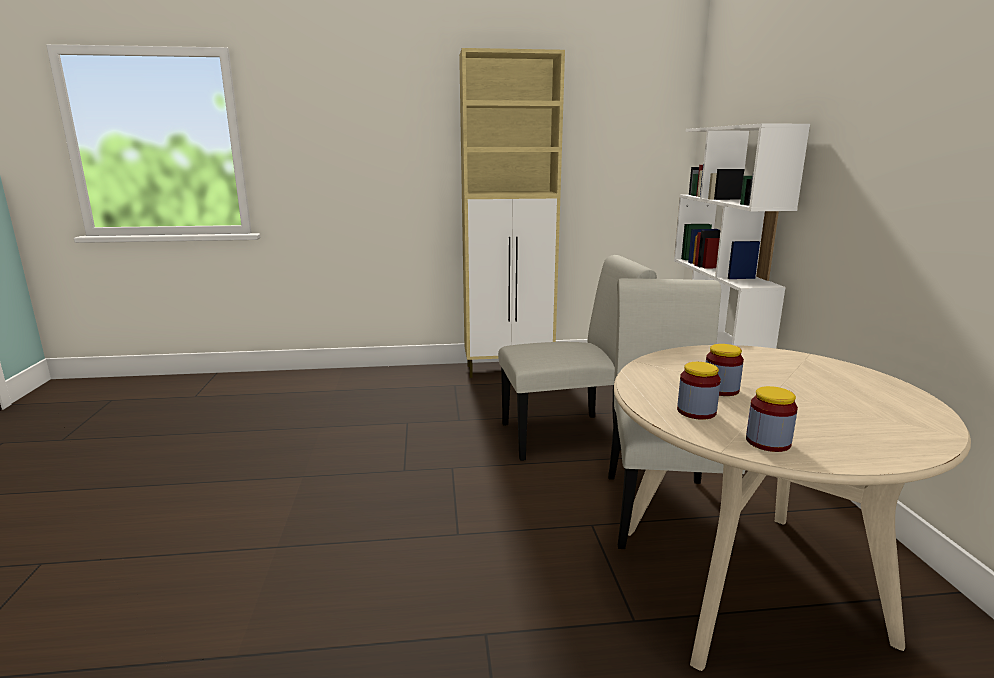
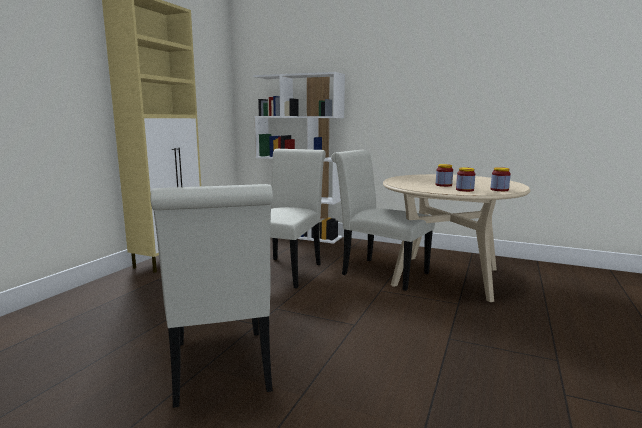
camera: 60 degrees left, 5 degrees down
(299, 487) = (221, 371): none -> white chair

